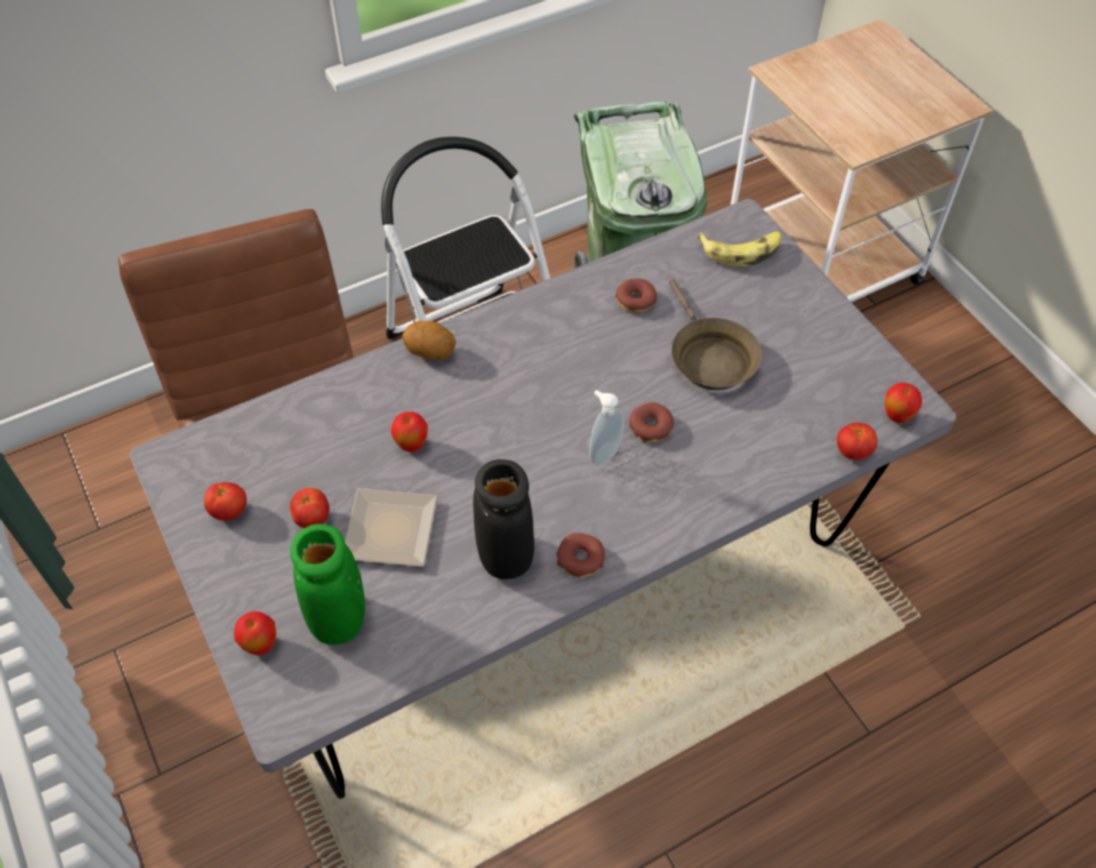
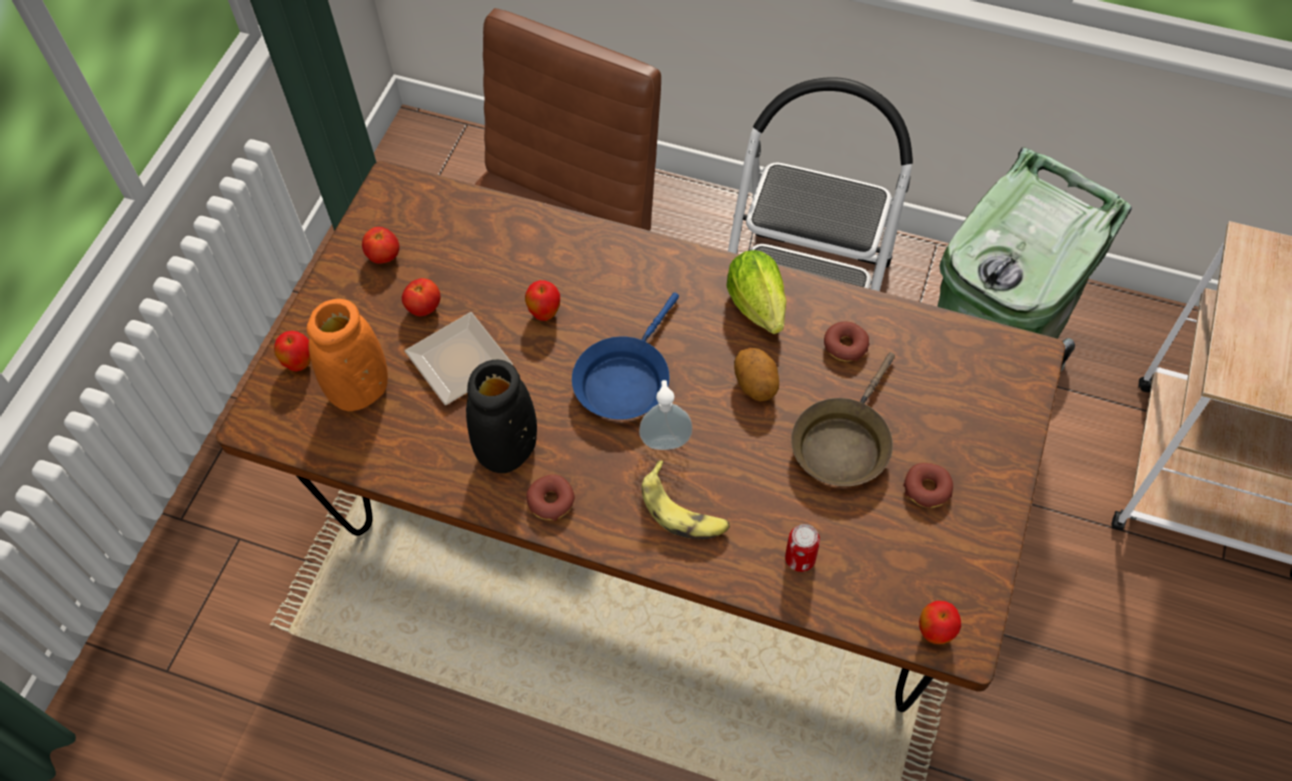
camera: 50 degrees right, 5 degrees up
(338, 618) = (360, 390): green vase -> orange vase
(431, 352) = (641, 255): potato -> potato (756, 384)
(526, 439) = (625, 380): none -> blue frying pan
(548, 587) = (648, 529): grey dining table -> brown dining table
(555, 322) = (759, 310): none -> lettuce
(651, 427) = (725, 454): donut -> donut (927, 489)
(742, 251) = (991, 380): banana -> banana (684, 510)
(775, 446) = (800, 558): none -> can
(852, 451) = (857, 623): tomato -> none

